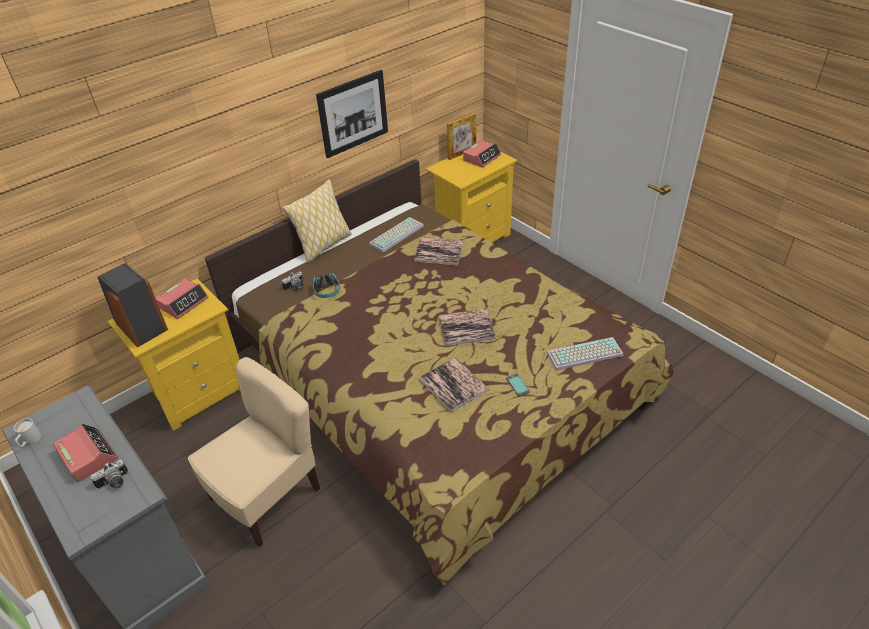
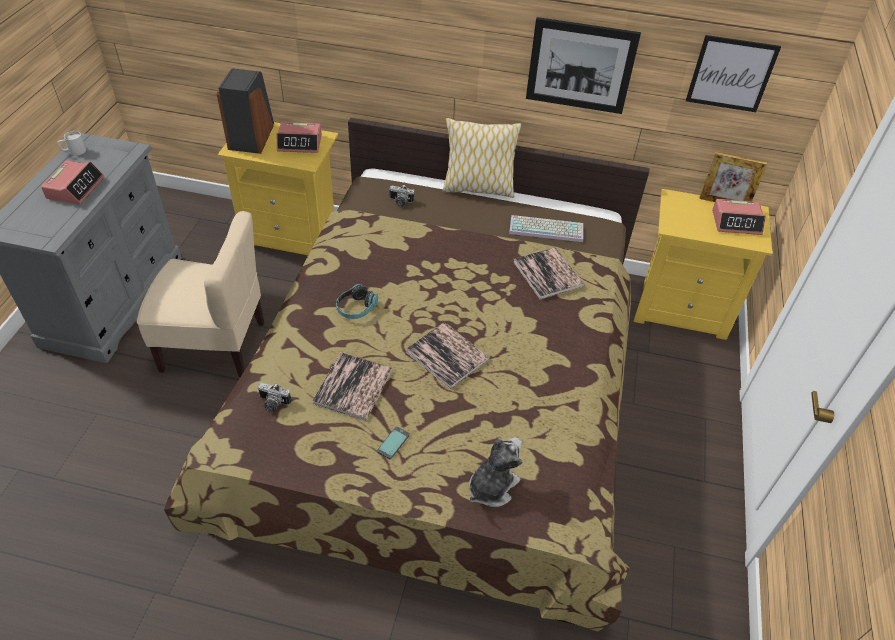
camera: 50 degrees right, 5 degrees up
(114, 483) = (55, 217): camera -> camera (272, 404)
(327, 291) = (410, 224): headphones -> headphones (356, 308)
(436, 69) = (731, 74): none -> picture
(584, 355) = (492, 486): keyboard -> plush toy

